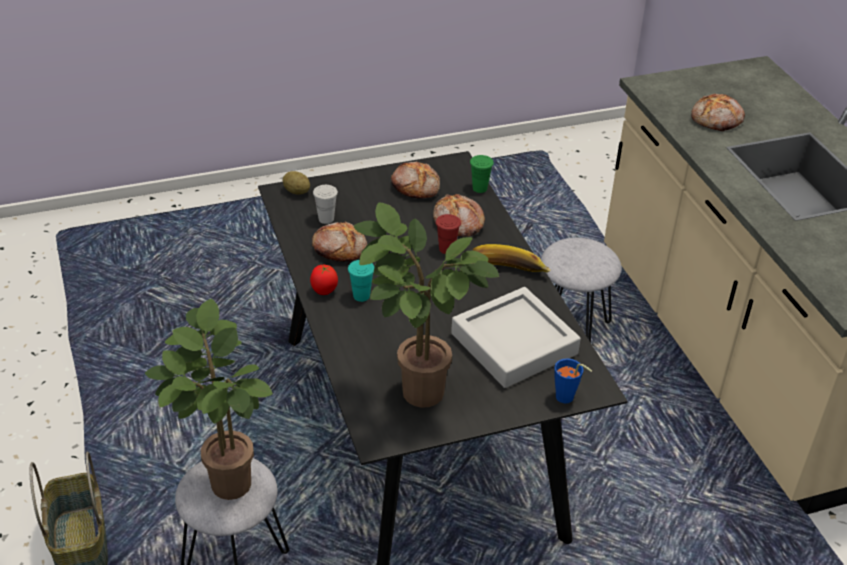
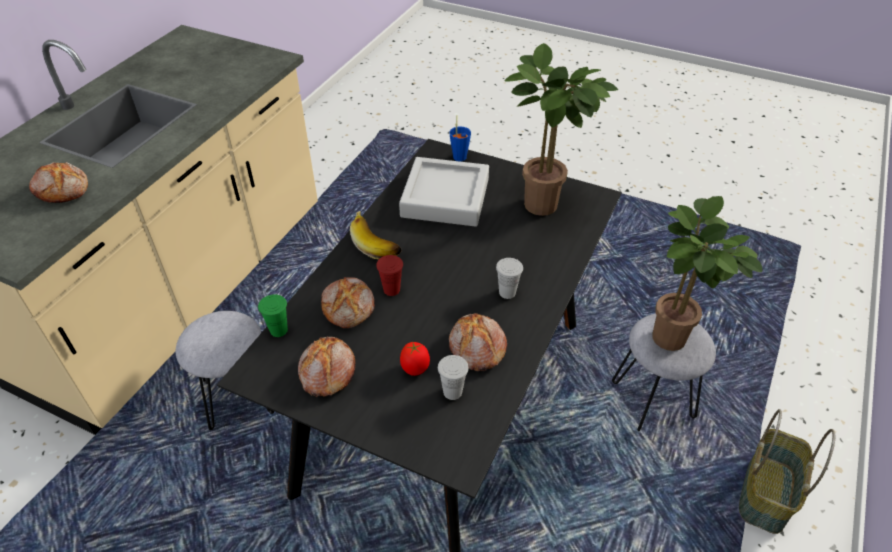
camera: 135 degrees left, 5 degrees up
(296, 191) = (443, 452): potato -> none
(324, 291) = (533, 315): tomato -> tomato (415, 369)
(361, 296) = (507, 292): turquoise cup -> white cup

